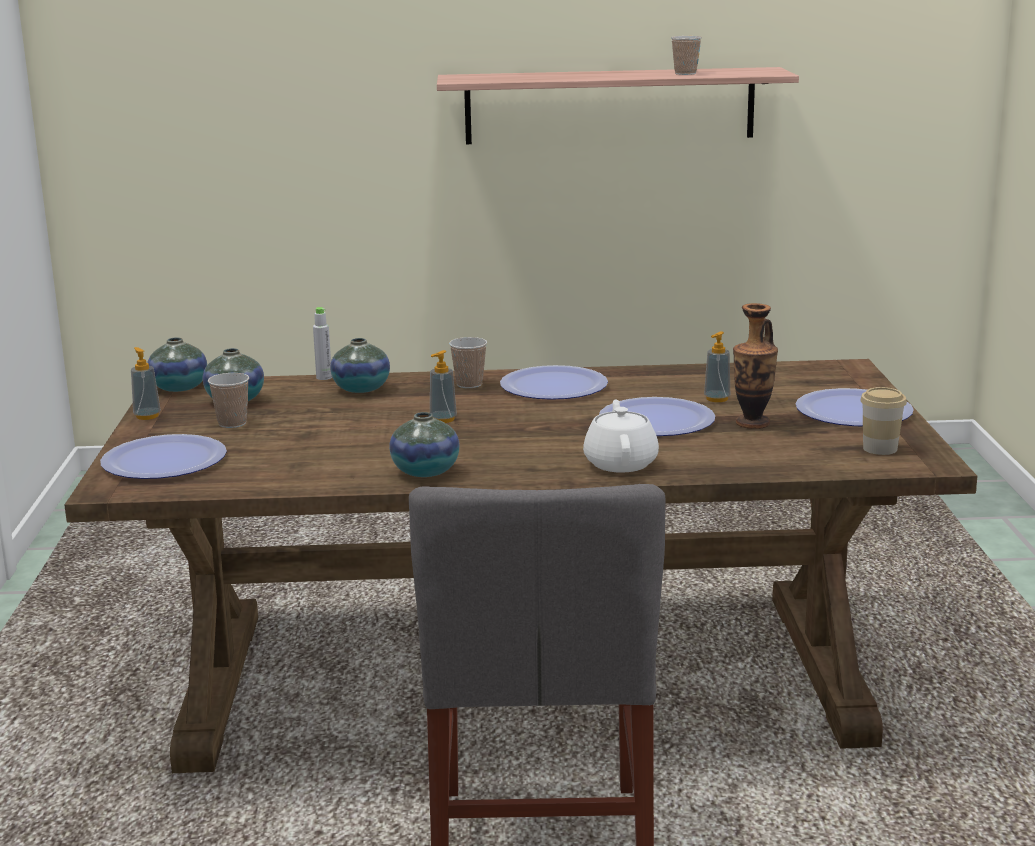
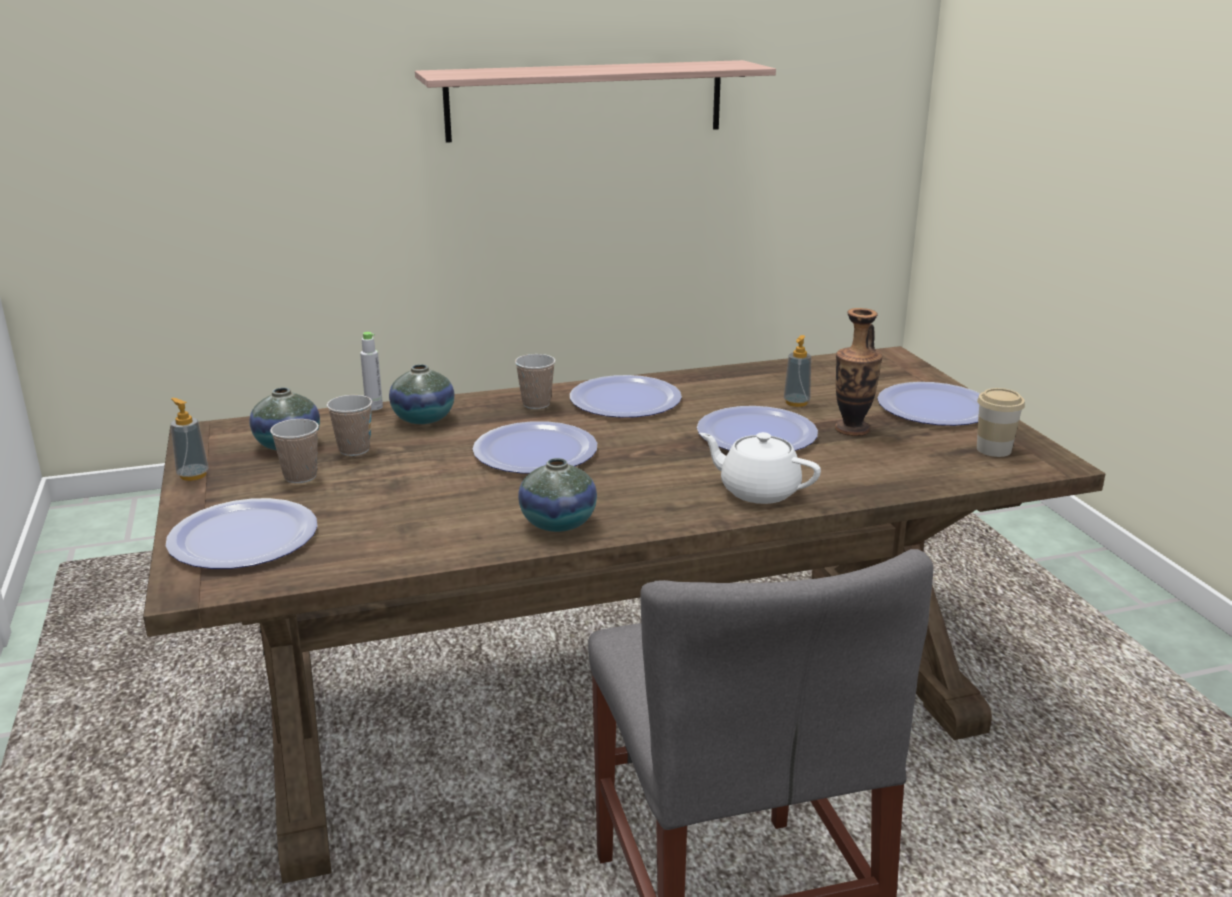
camera: 15 degrees left, 5 degrees up
(179, 388) = (214, 433): vase -> none
(443, 419) = (535, 451): soap dispenser -> plate
(621, 463) = (758, 491): white teapot -> white teapot turned 45 degrees counterclockwise
(685, 73) = (666, 67): cup -> cup (354, 450)

